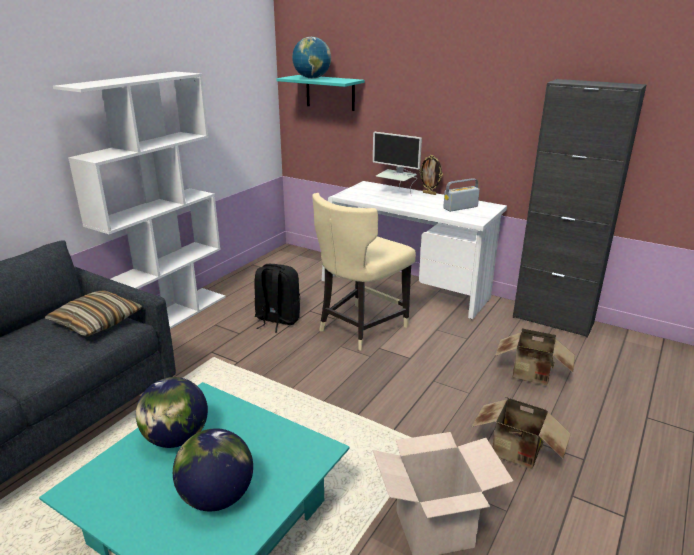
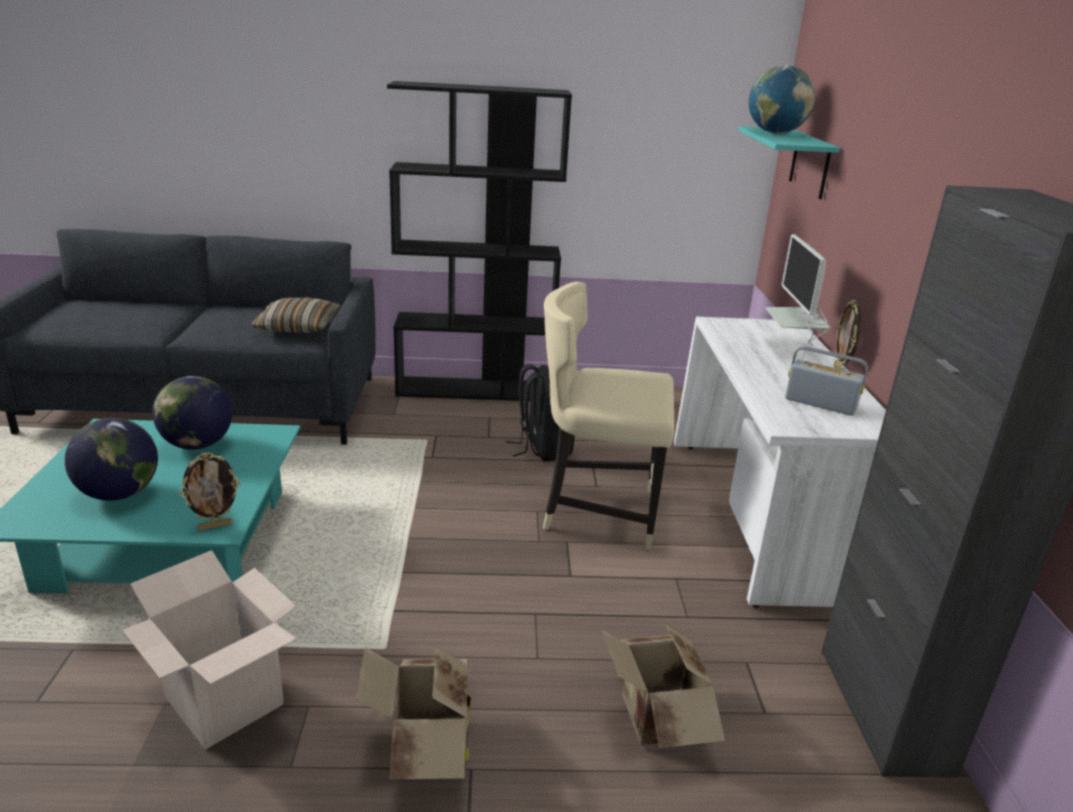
camera: 55 degrees right, 0 degrees up
(170, 316) = (475, 389): white bookcase -> black bookcase
(316, 452) = (215, 526): none -> picture frame

